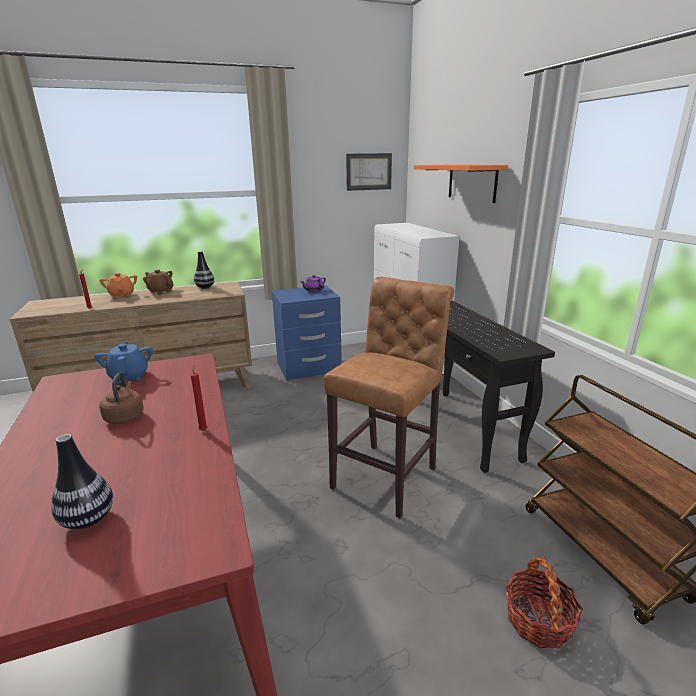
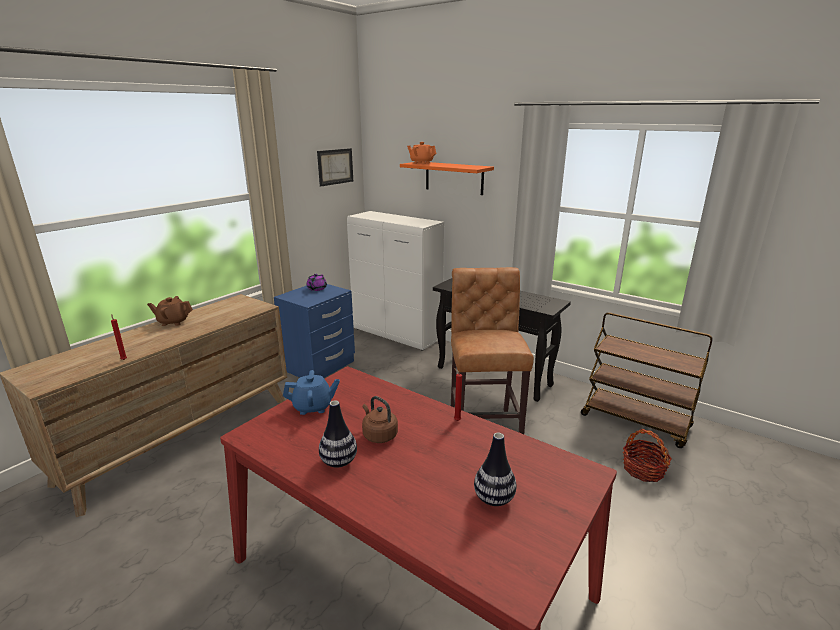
camera: 35 degrees left, 0 degrees up
(122, 295) = (131, 336): orange teapot -> orange teapot (421, 163)
(129, 376) = (313, 407): blue teapot -> blue teapot turned 135 degrees clockwise
(205, 287) = (219, 307): vase -> vase (339, 461)

